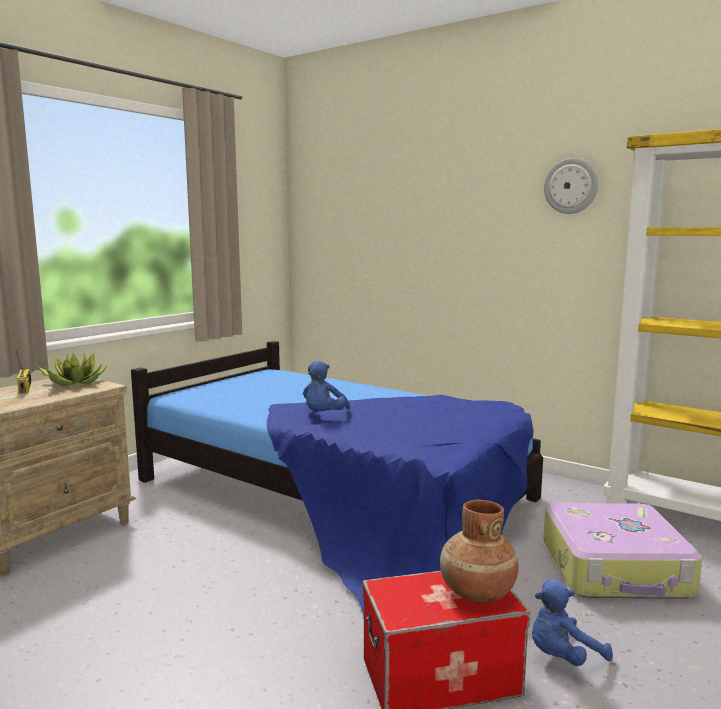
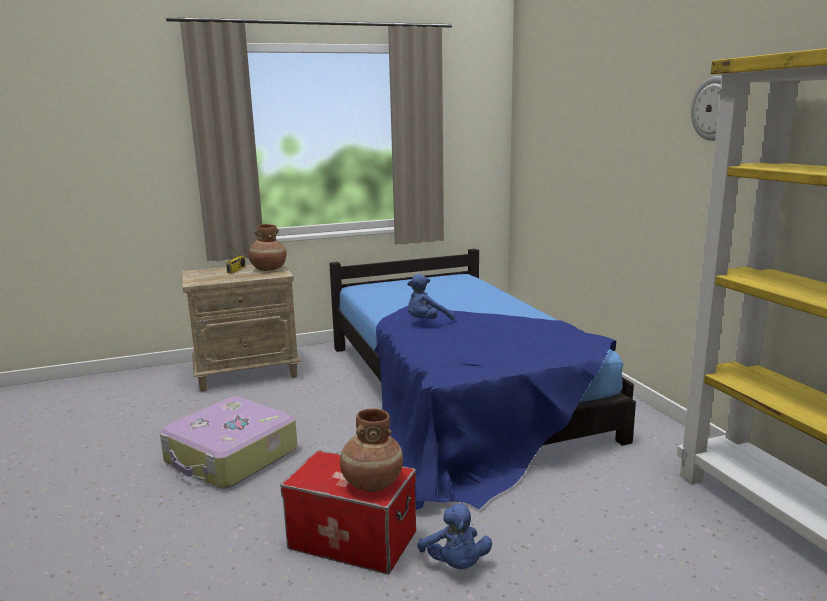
camera: 35 degrees right, 5 degrees up
(73, 383) = (268, 269): potted plant -> brown vase
(562, 657) = (455, 564): blue plush toy -> blue plush toy turned 120 degrees counterclockwise
(616, 569) = (609, 523): suitcase -> suitcase (231, 457)

